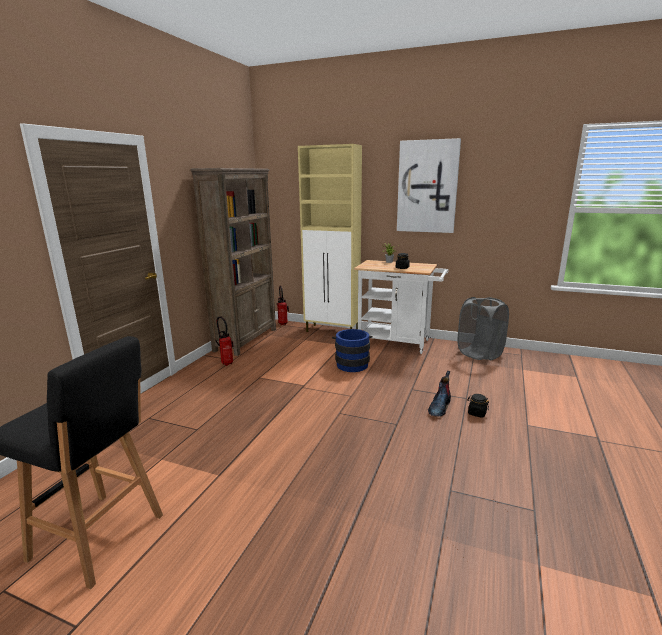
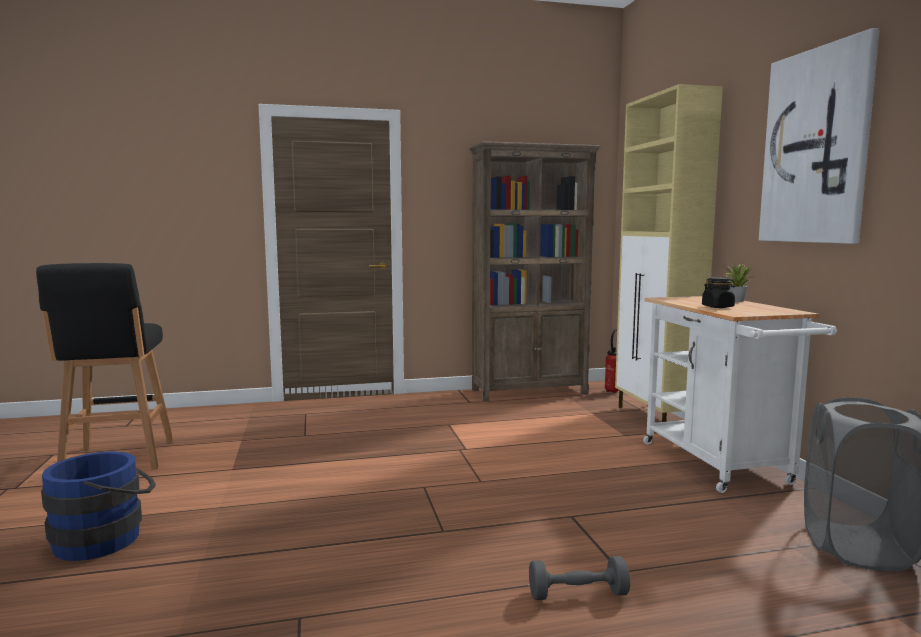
camera: 55 degrees right, 10 degrees down
(226, 363) = (457, 402): fire extinguisher -> none
(352, 363) = (577, 456): blue bucket -> blue bucket (106, 538)
(439, 407) = (547, 553): boot -> none
(477, 413) = (578, 594): black jar -> grey dumbbell

